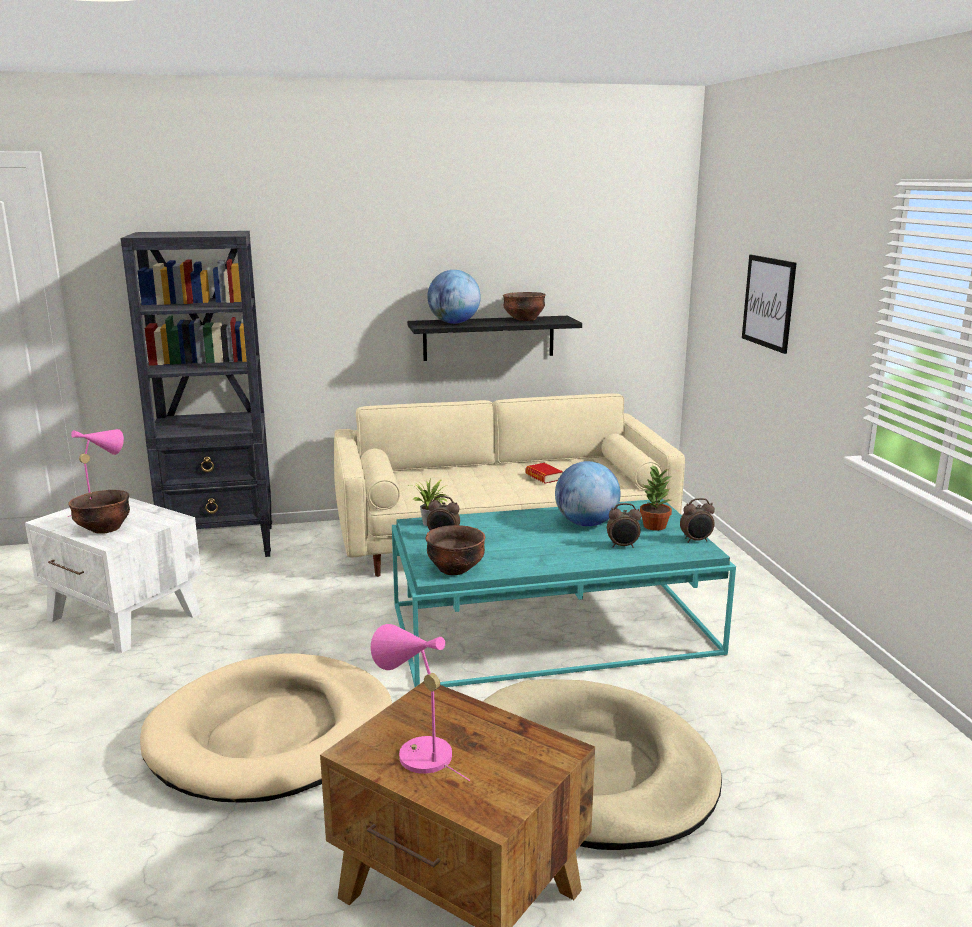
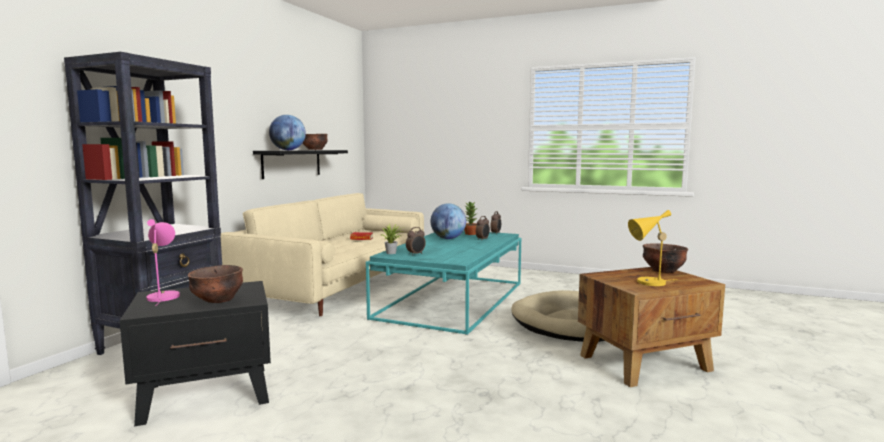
camera: 55 degrees left, 10 degrees down
(124, 617) = (208, 393): white side table -> black side table
(272, 734) = (461, 374): beige dog bed -> none
(418, 754) = (648, 283): pink table lamp -> yellow table lamp
(455, 569) = (458, 258): brown bowl -> brown bowl (663, 271)
(768, 302) = (442, 132): picture -> none

